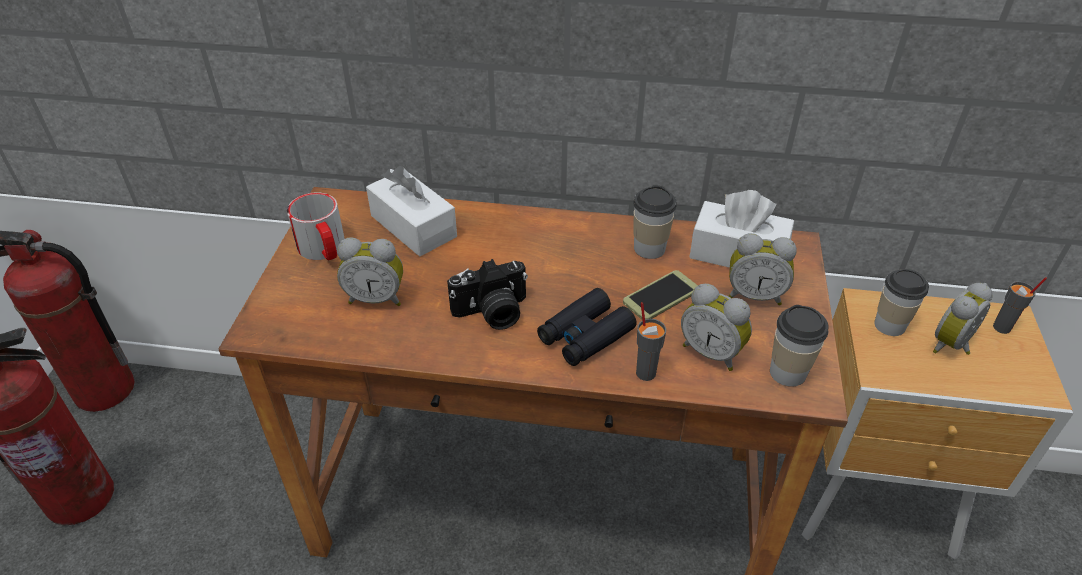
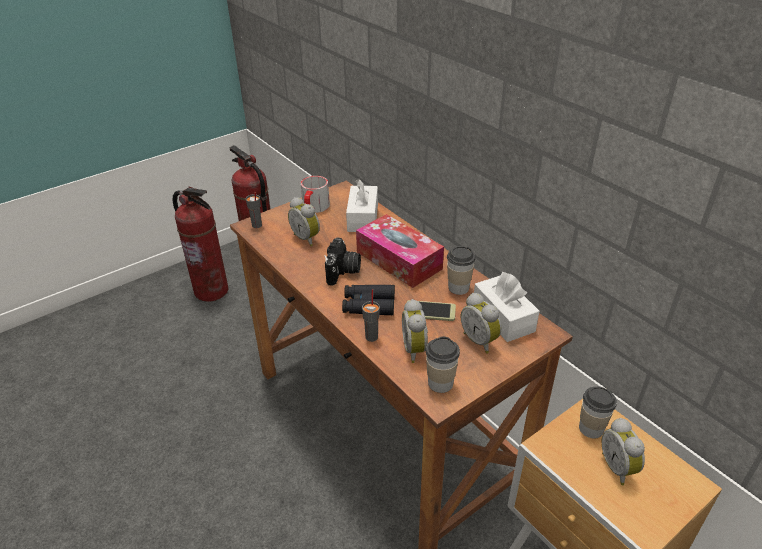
camera: 45 degrees right, 5 degrees down
(492, 313) = (343, 272): camera -> camera turned 105 degrees counterclockwise
(538, 256) = (399, 260): none -> tissue box
(953, 346) = (618, 467): alarm clock -> alarm clock turned 105 degrees counterclockwise
(1002, 328) = (675, 484): grey cup -> grey cup (257, 225)

